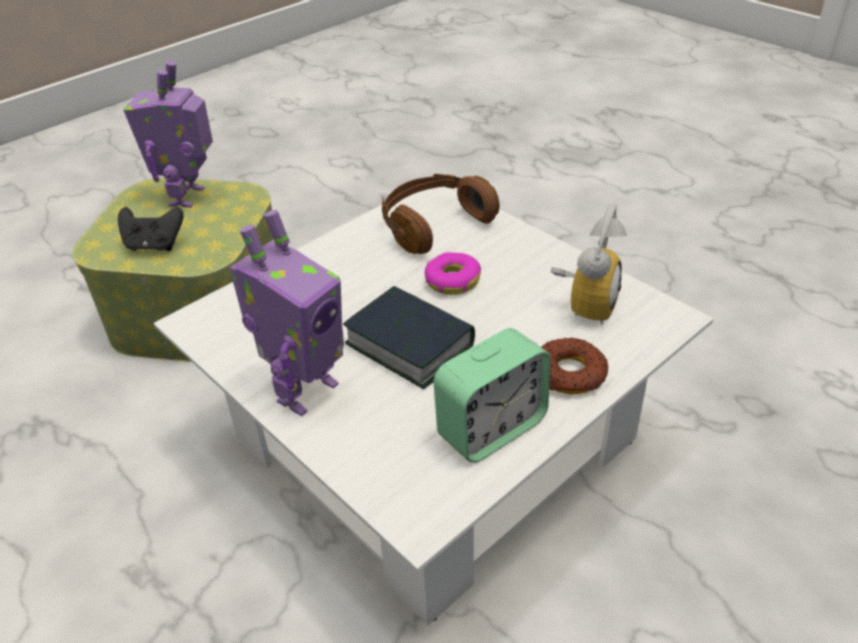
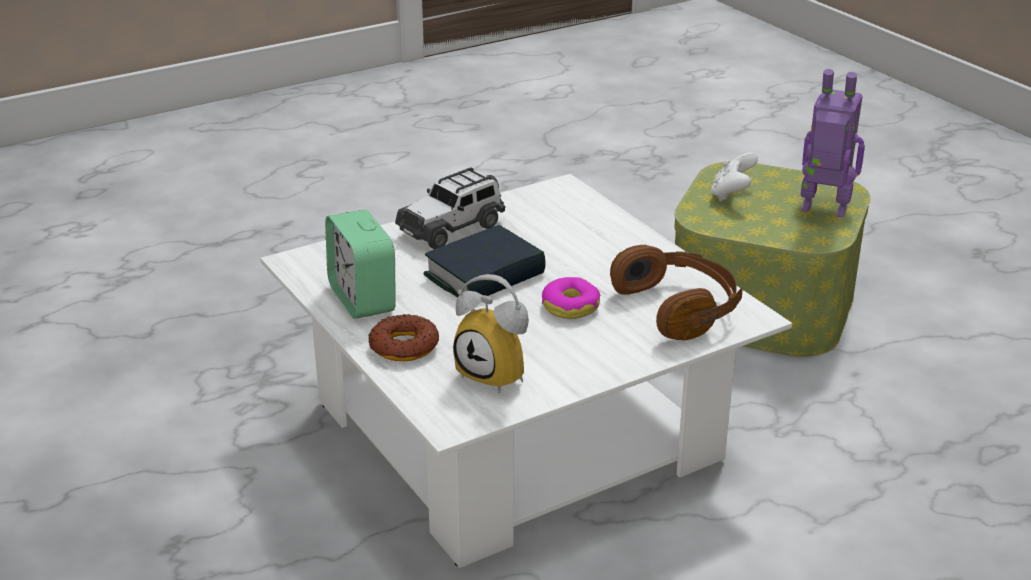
camera: 100 degrees right, 10 degrees down
(154, 245) = (732, 195): black game controller -> white game controller
(304, 391) = (452, 228): toy robot -> toy car

